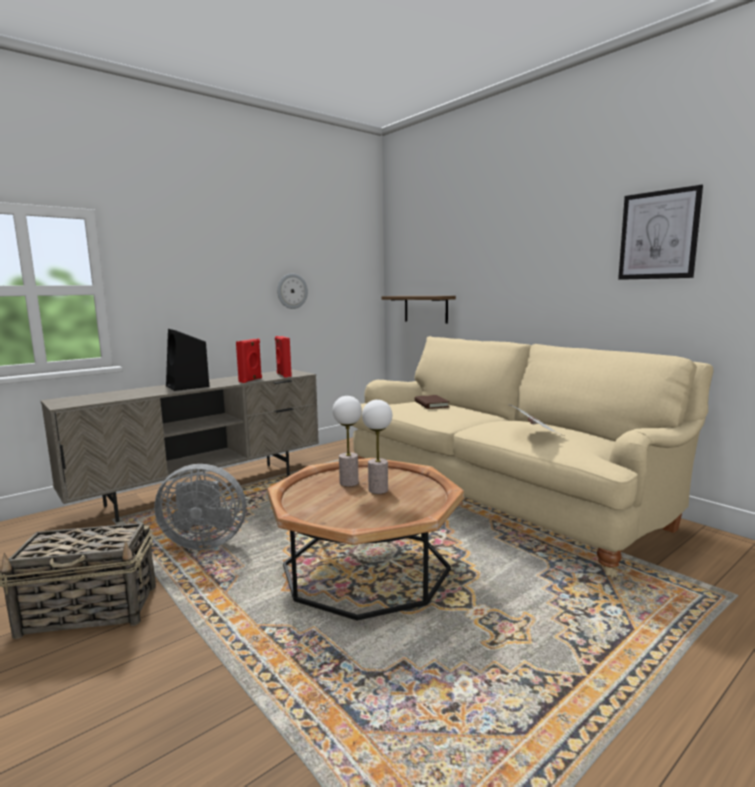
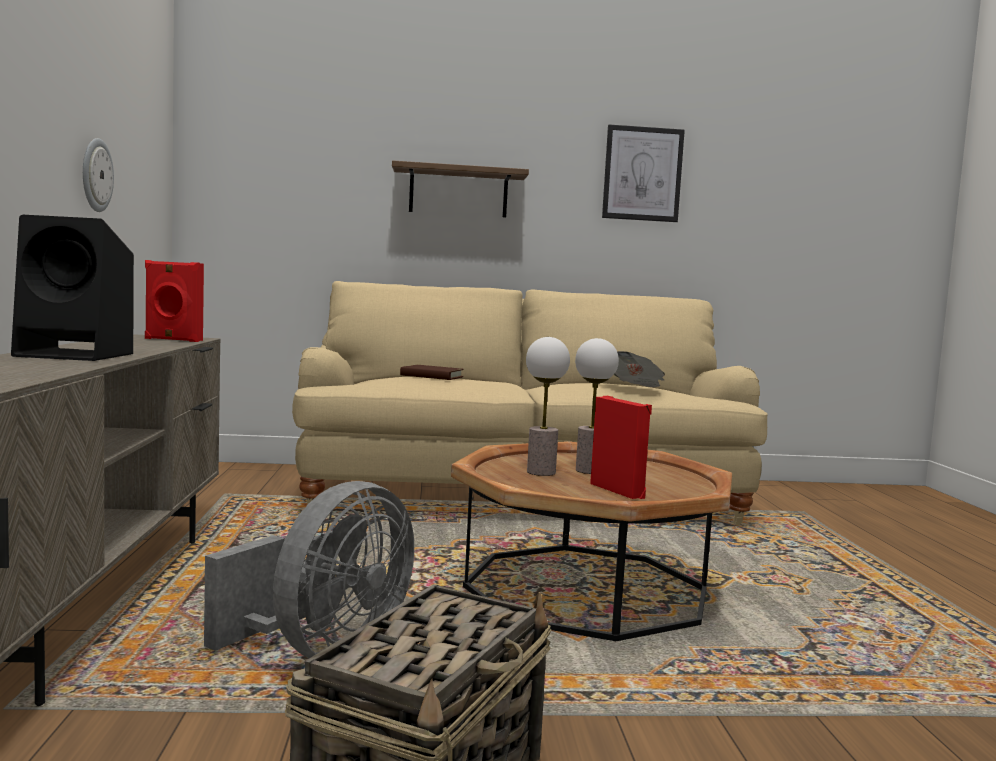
camera: 55 degrees left, 5 degrees down
(251, 380) = (156, 346): red speaker -> red speaker (618, 491)
(425, 309) = (284, 239): shelf -> shelf (458, 192)

